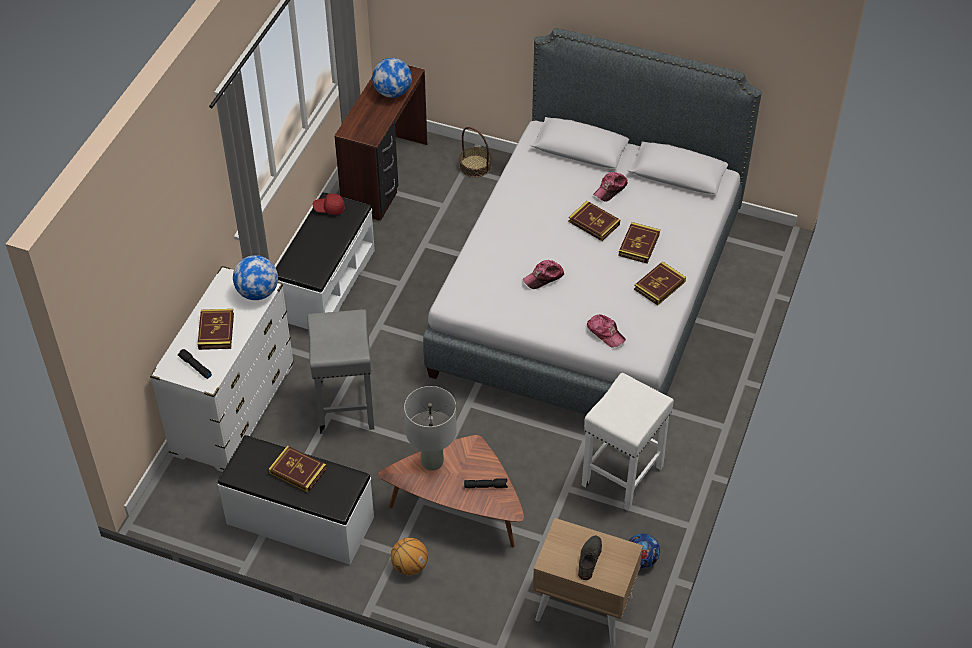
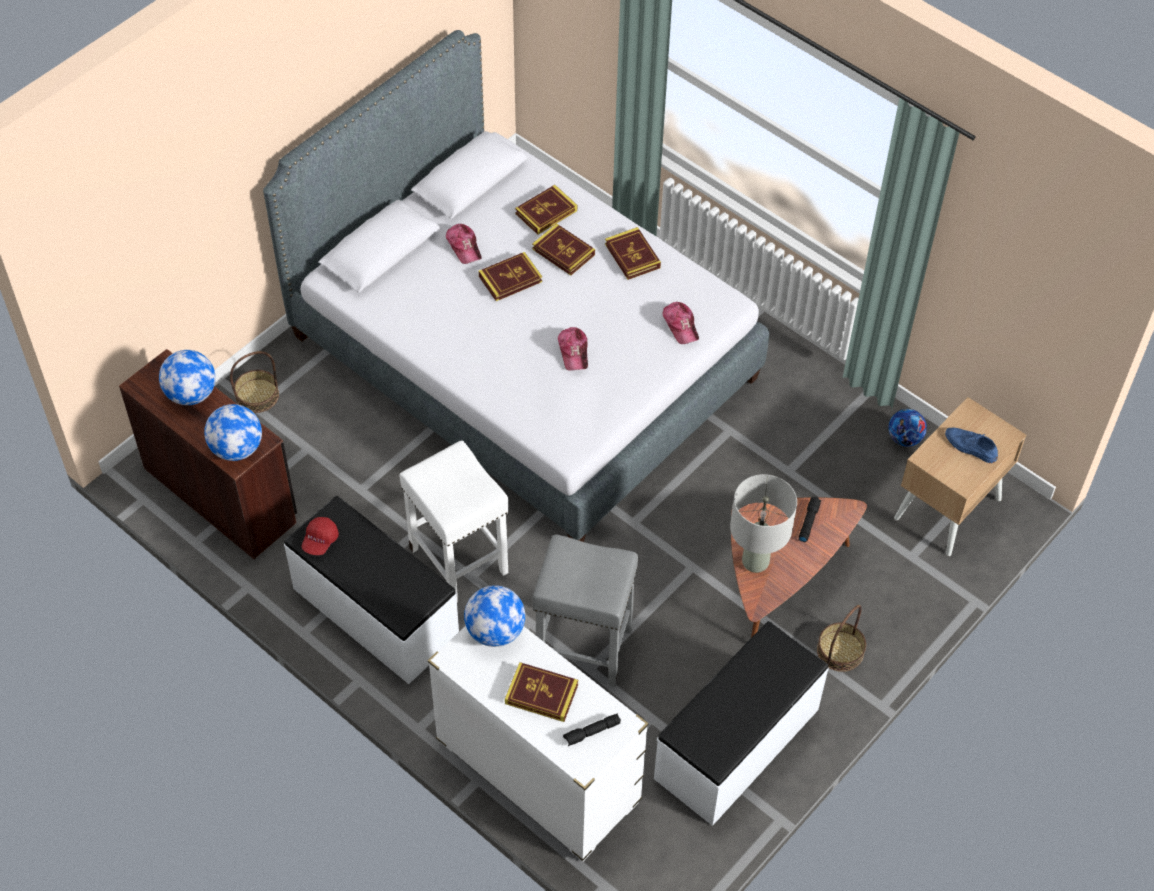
camera: 70 degrees left, 5 degrees up
(298, 471) = (738, 691): book -> book (546, 212)
(359, 128) = (237, 448): none -> globe
(409, 566) = (840, 651): basketball -> basket
(589, 558) = (970, 447): grey shoe -> blue shoe
(605, 333) = (680, 325): cap -> cap turned 90 degrees clockwise
(621, 477) = (793, 417): white stool -> white stool (460, 561)

